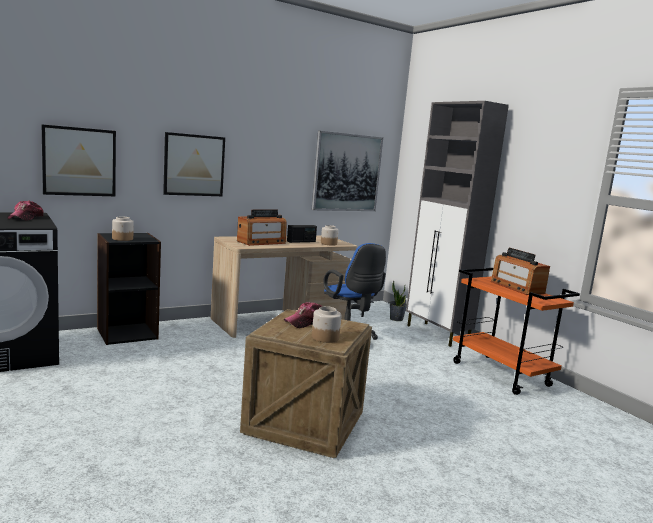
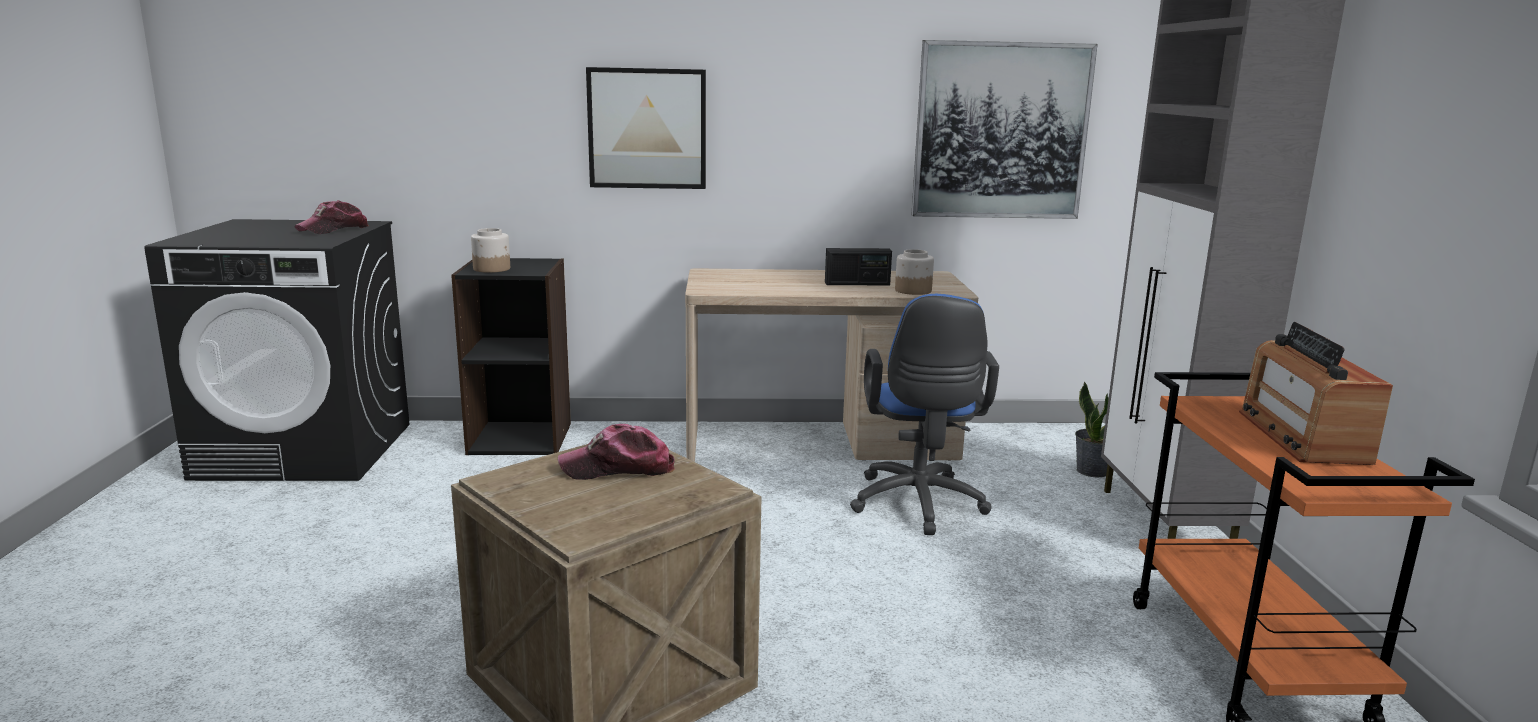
camera: 30 degrees right, 5 degrees up
(79, 161) = (440, 131): picture -> none
(261, 242) = (763, 283): radio -> none
(325, 337) = (591, 511): jar -> none

